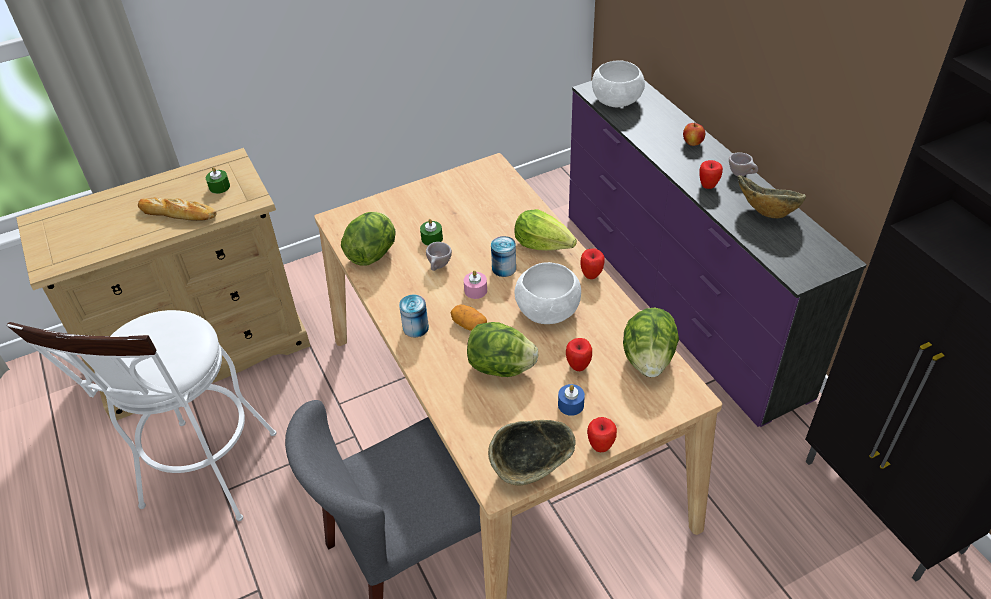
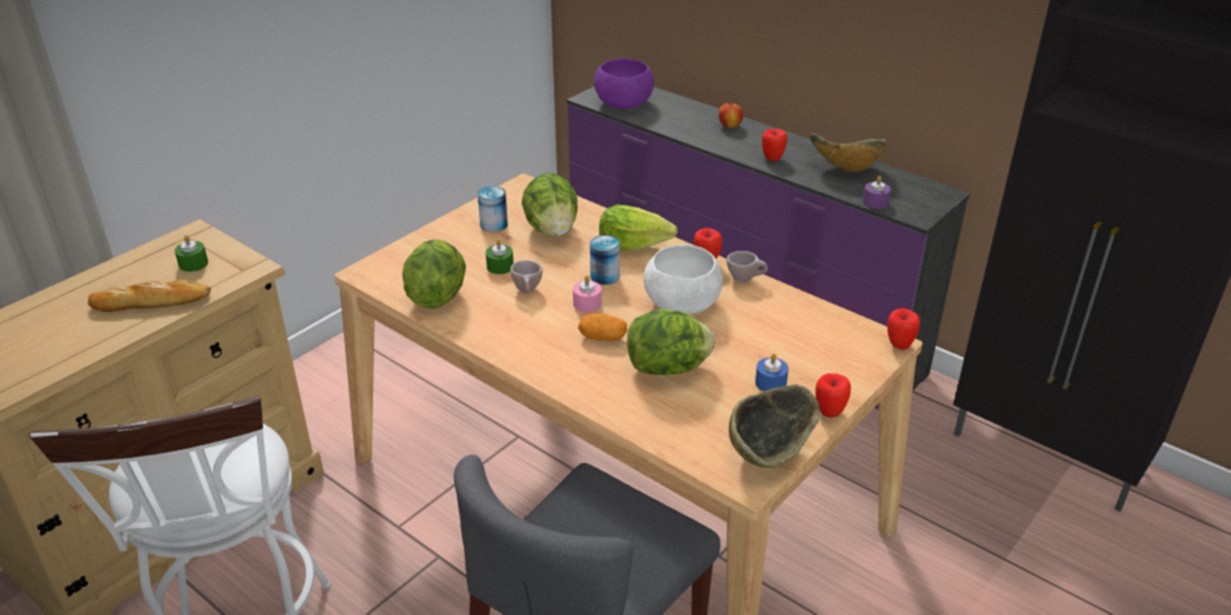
camera: 25 degrees left, 10 degrees down
(415, 327) = (541, 355): can -> can (494, 225)
(578, 366) = (752, 345): apple -> apple (899, 345)
(616, 100) = (623, 103): white bowl -> purple bowl
(648, 359) = (821, 322): lettuce -> lettuce (552, 230)
(741, 174) = (798, 143): beige cup -> beige cup (745, 279)
(770, 253) = (875, 202): none -> purple candle

